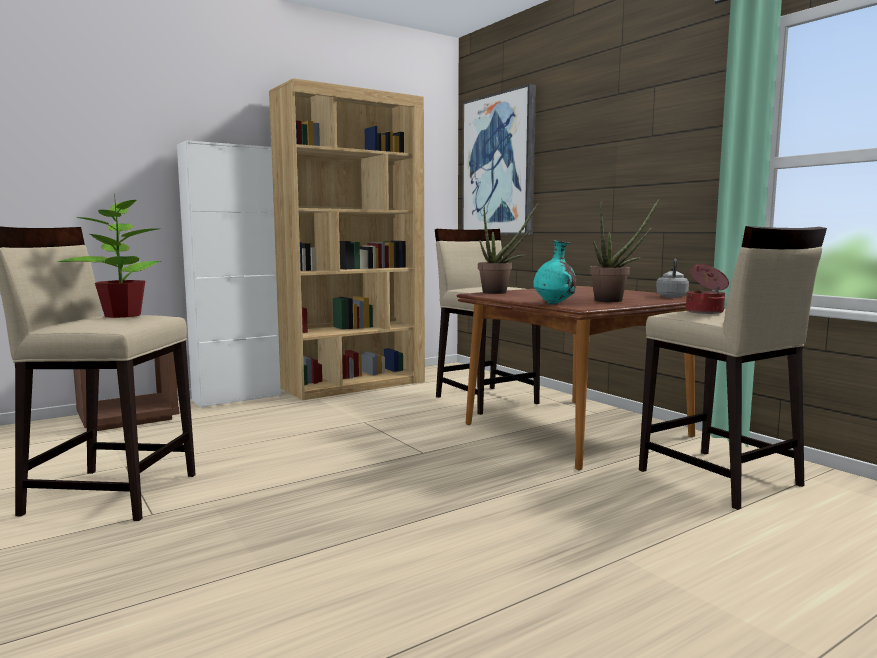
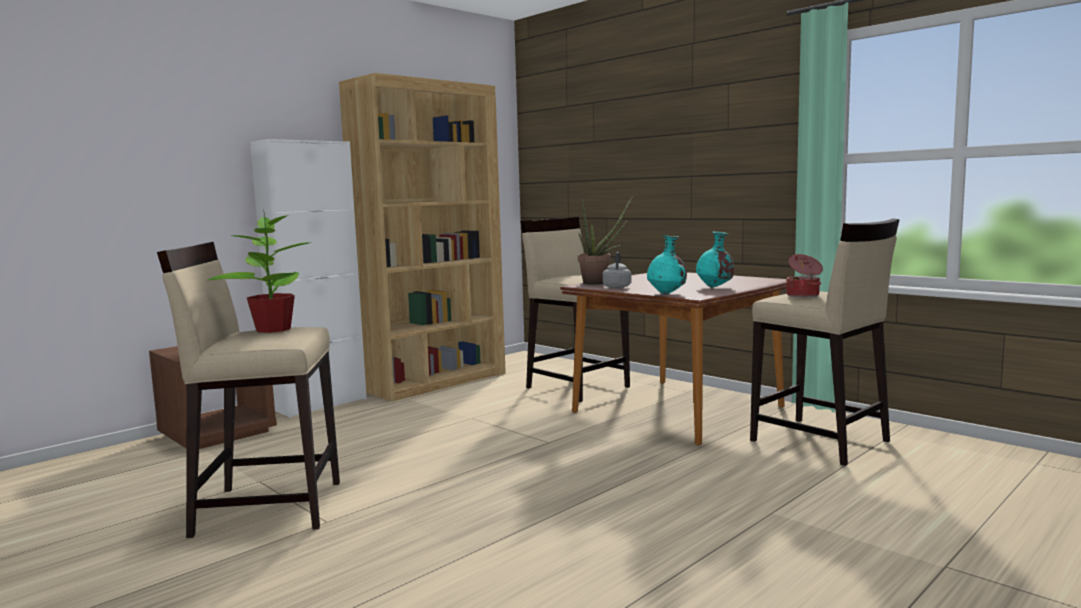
camera: 10 degrees left, 0 degrees up
(499, 165) = (567, 151): picture -> none
(614, 300) = (715, 287): potted plant -> turquoise vase
(671, 296) = (759, 279): grey kettle -> grey kettle (617, 287)

